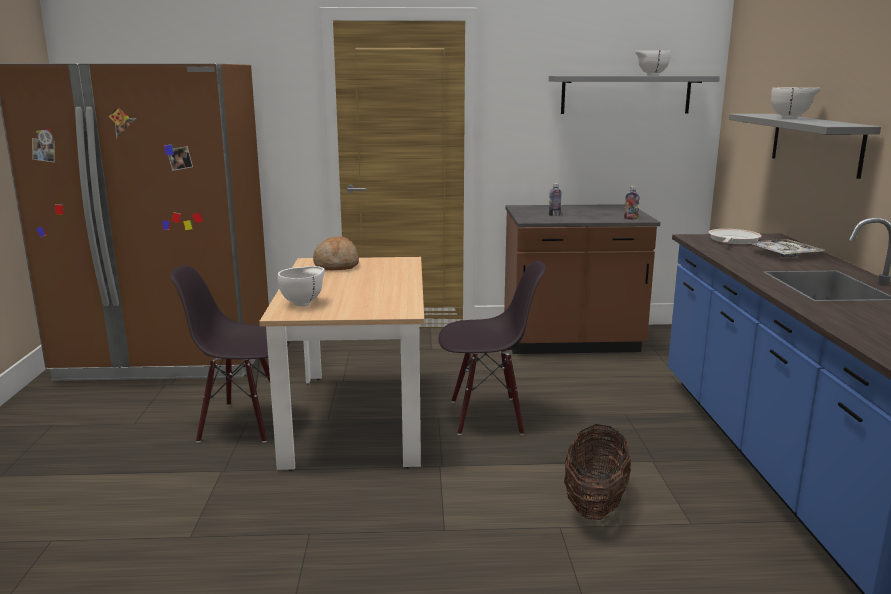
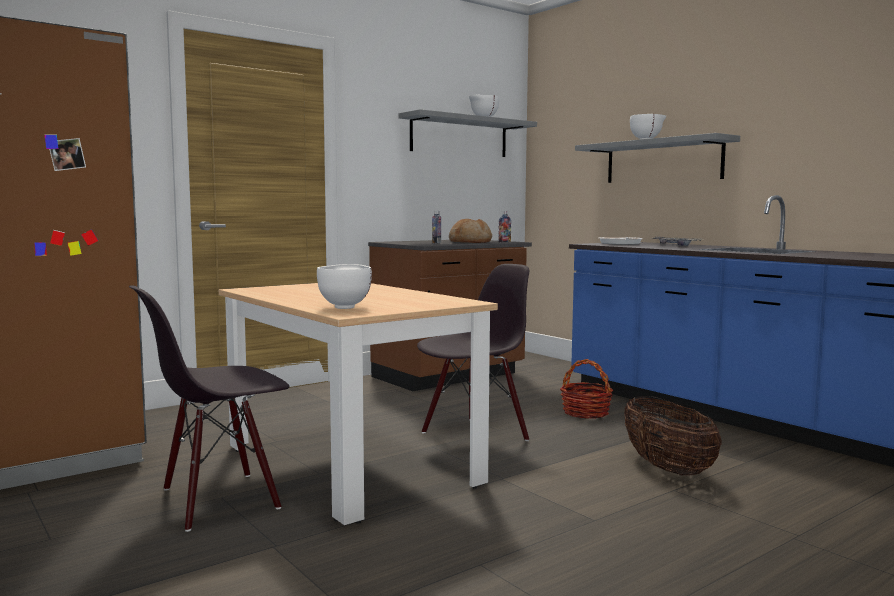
camera: 35 degrees left, 10 degrees down
(336, 265) = (285, 289): bread -> bread (470, 242)
(628, 418) = (585, 412): none -> basket

